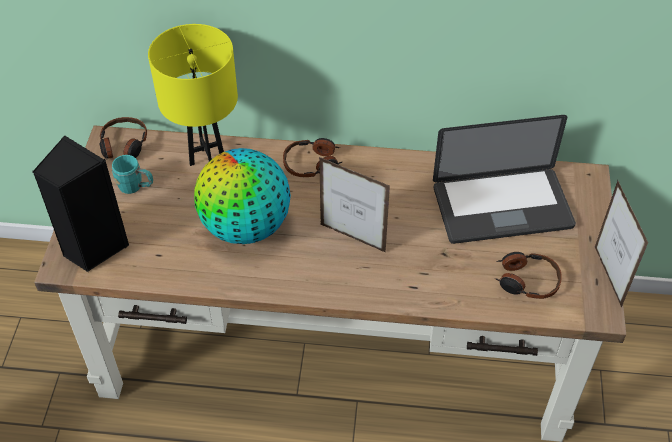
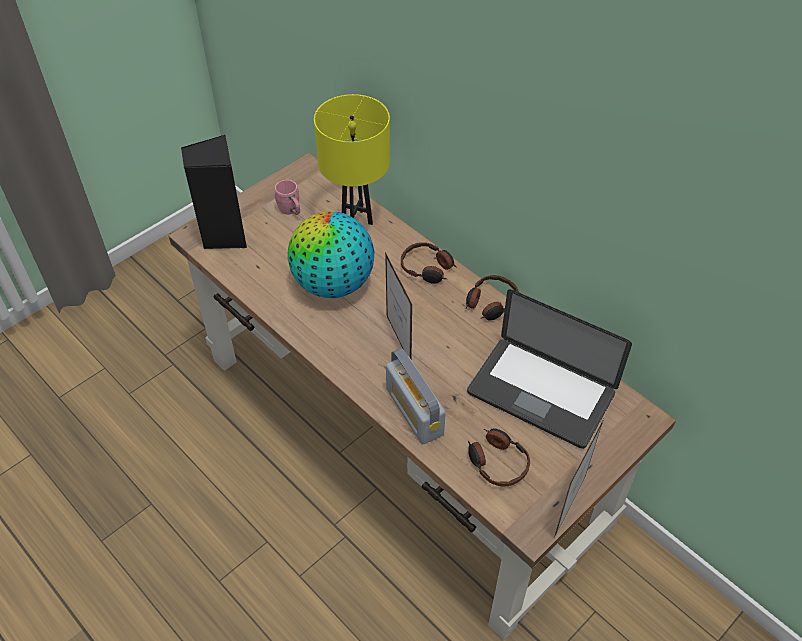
camera: 40 degrees right, 0 degrees up
(123, 146) = (312, 178): headphones -> headphones (490, 303)
(135, 187) = (291, 211): turquoise mug -> pink mug
(426, 286) = (414, 411): none -> radio

